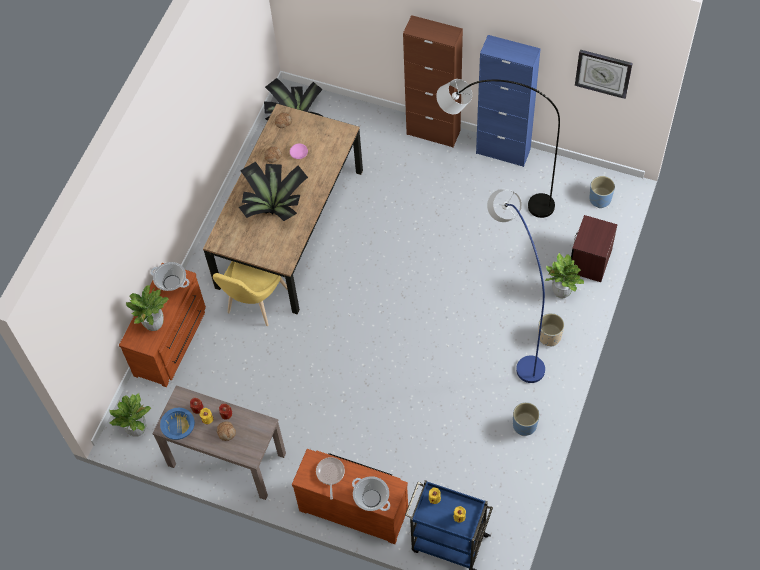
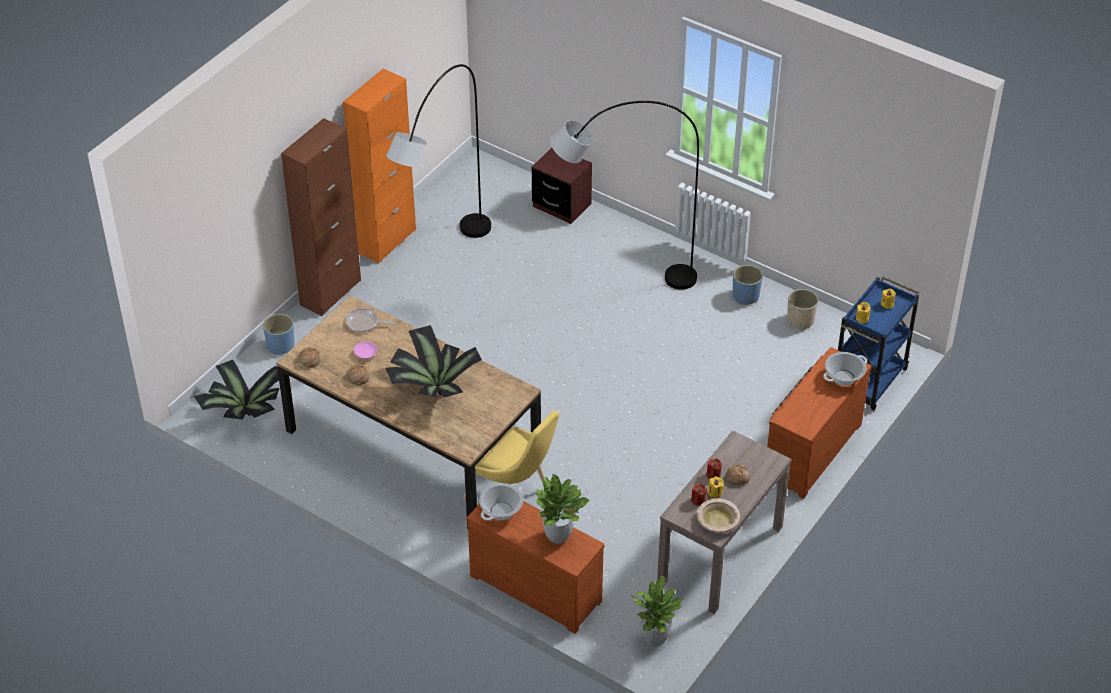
camera: 80 degrees left, 15 degrees down
(178, 426) = (717, 521): blue bowl -> beige bowl
(330, 474) = (806, 406): frying pan -> frying pan (364, 323)
(503, 151) = (386, 241): blue cabinet -> orange cabinet
(512, 324) = (619, 280): blue floor lamp -> grey floor lamp
(549, 336) = (644, 255): beige planter -> beige planter (800, 320)
(561, 292) = (592, 235): potted plant -> none
(600, 199) = (486, 181): blue planter -> blue planter (281, 345)
(603, 73) = (427, 44): wall clock -> none

